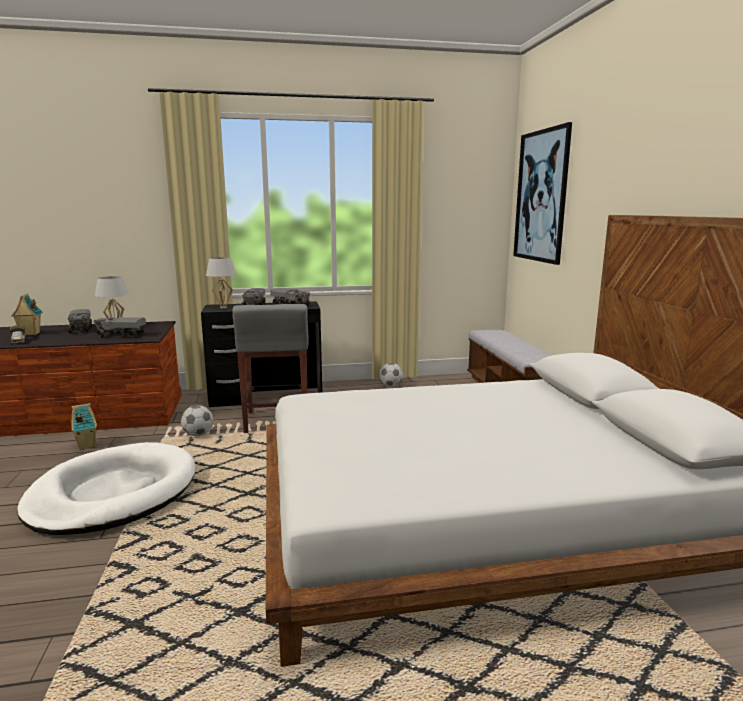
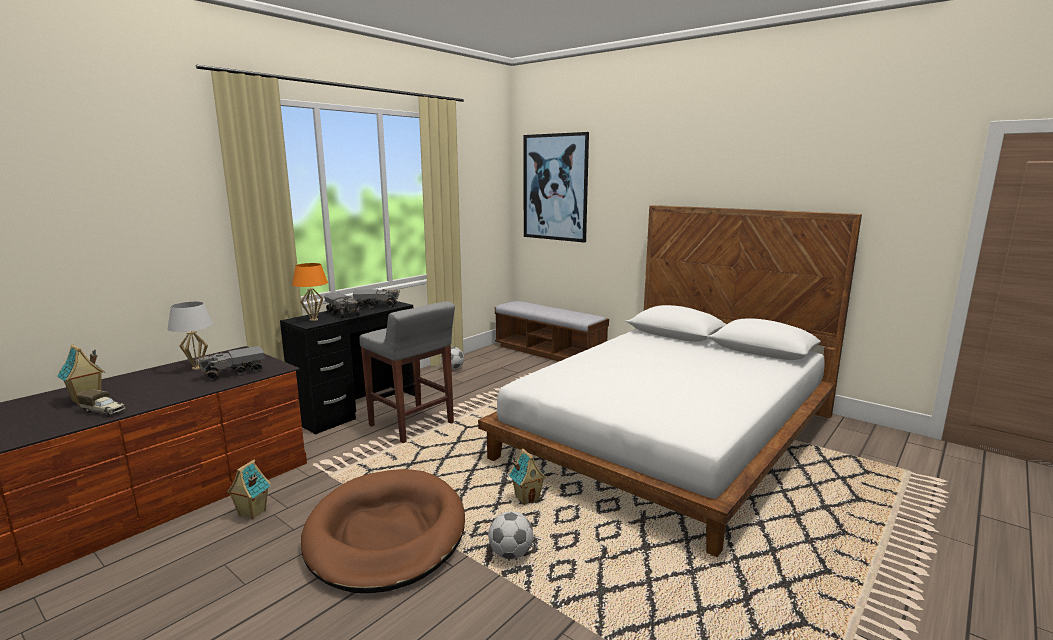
camera: 40 degrees left, 0 degrees up
(81, 329) = (148, 379): toy truck -> none
(113, 494) = (386, 534): white dog bed -> brown dog bed
(198, 434) = (360, 459): football -> football (511, 554)
(223, 307) = (314, 319): white table lamp -> orange table lamp
(239, 515) = (527, 499): none -> toy house

